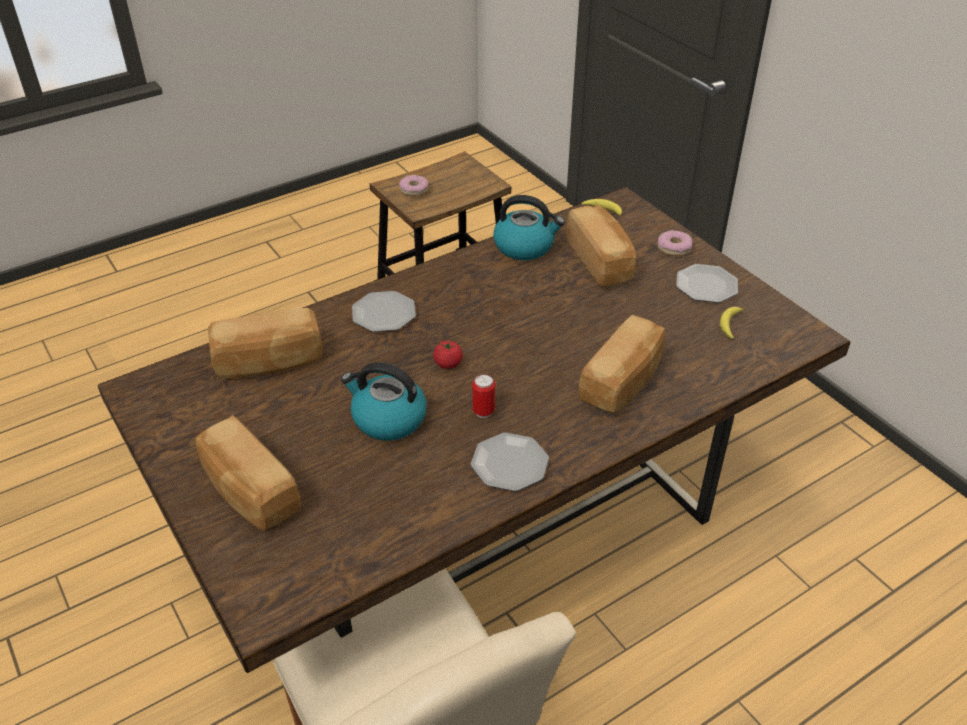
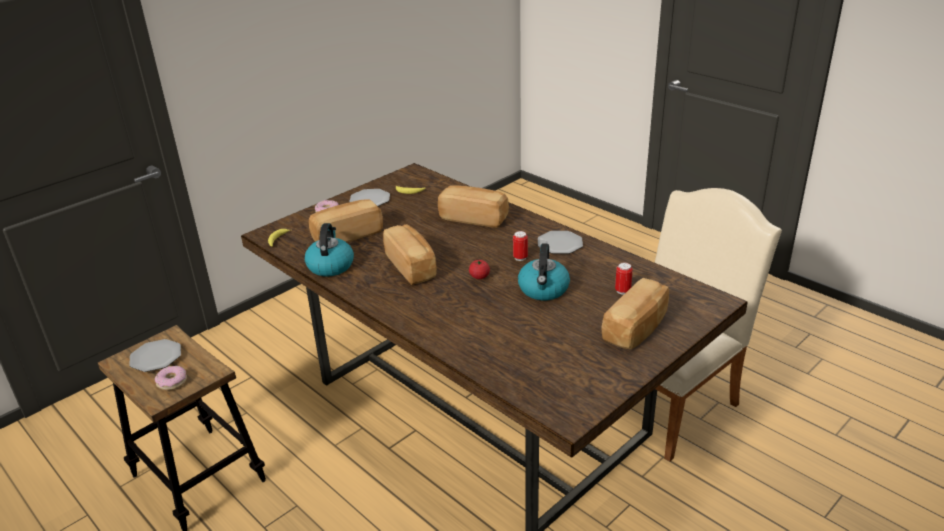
camera: 100 degrees left, 10 degrees down
(269, 362) = (507, 354): bread -> bread (412, 266)
(345, 503) = (622, 291): none -> can
(384, 314) = (431, 312): plate -> plate (156, 357)

